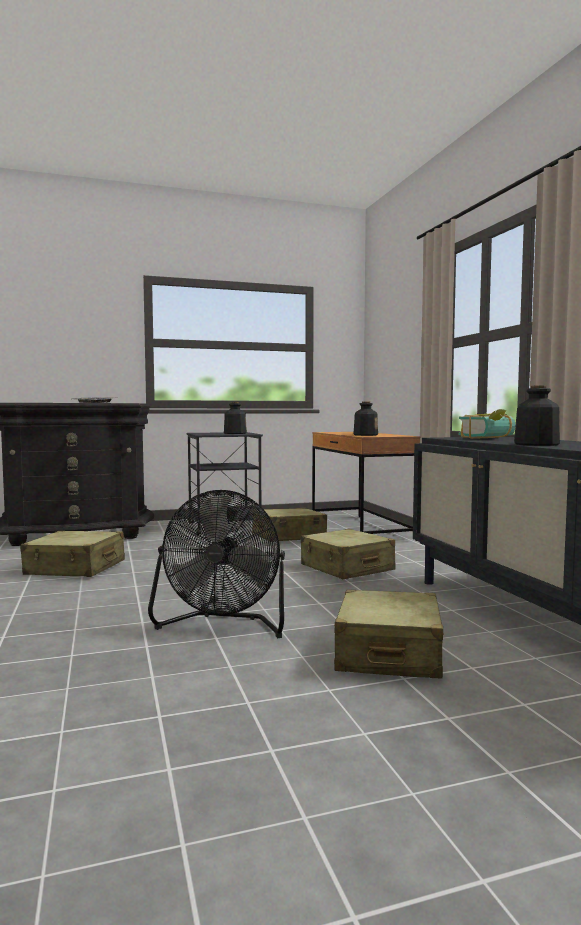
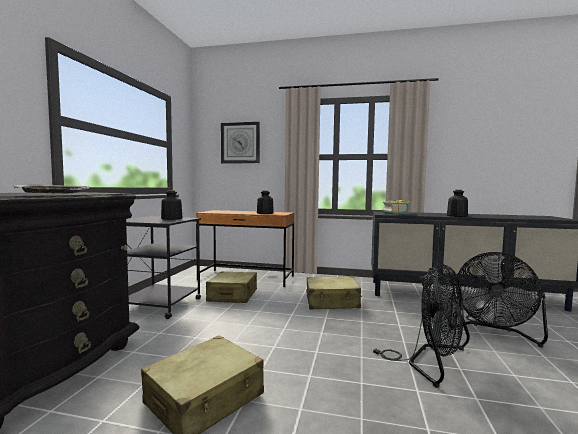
camera: 60 degrees left, 0 degrees up
(388, 654) = (489, 331): beige suitcase -> black fan
(396, 332) = (240, 143): none -> wall clock

